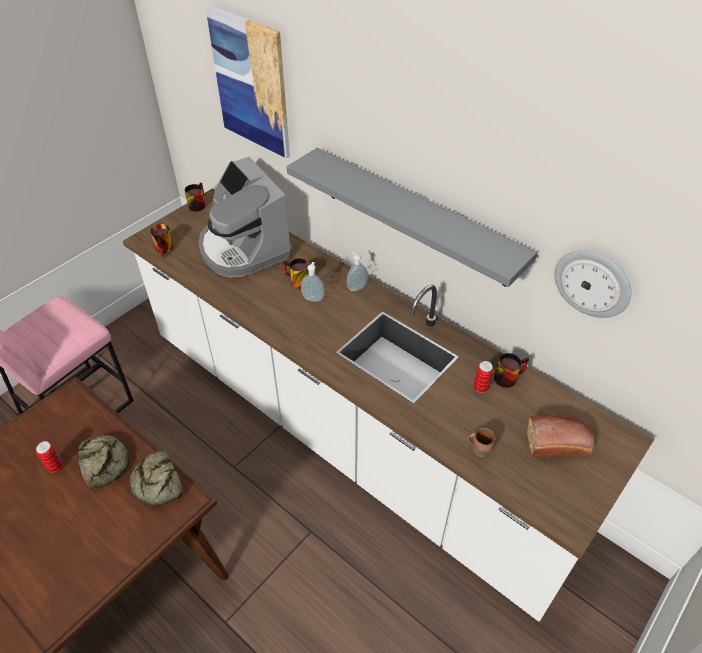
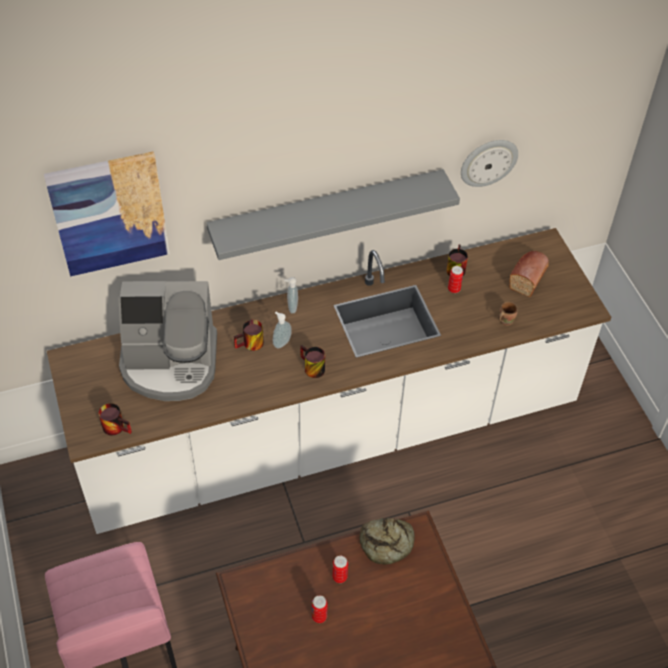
camera: 60 degrees left, 5 degrees up
(104, 462) = (339, 577): bread -> can
(196, 204) = (63, 374): mug -> mug (310, 368)

